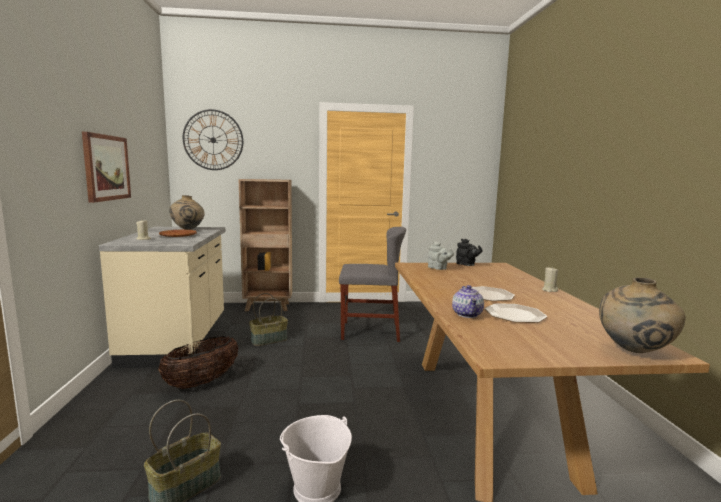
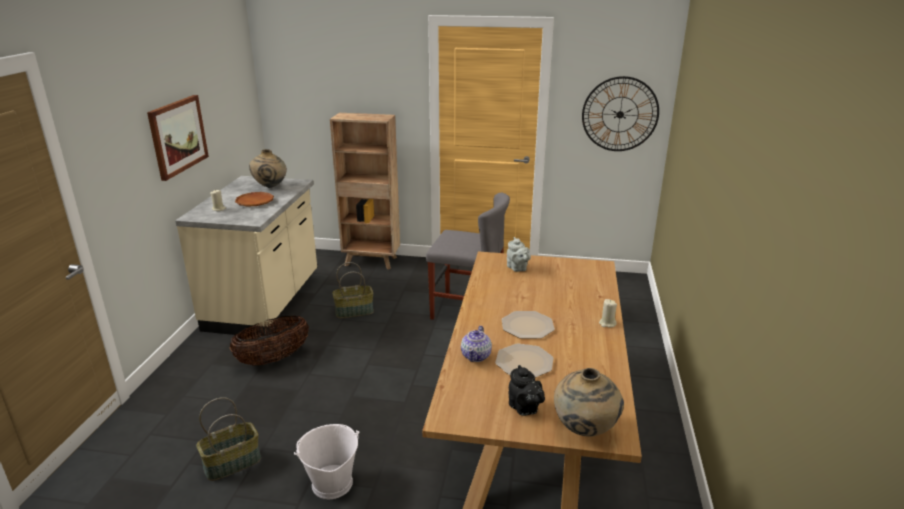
camera: 15 degrees right, 15 degrees up
(213, 140) = (304, 64): wall clock -> wall clock (620, 114)
(467, 264) = (558, 262): black teapot -> black teapot (524, 409)

